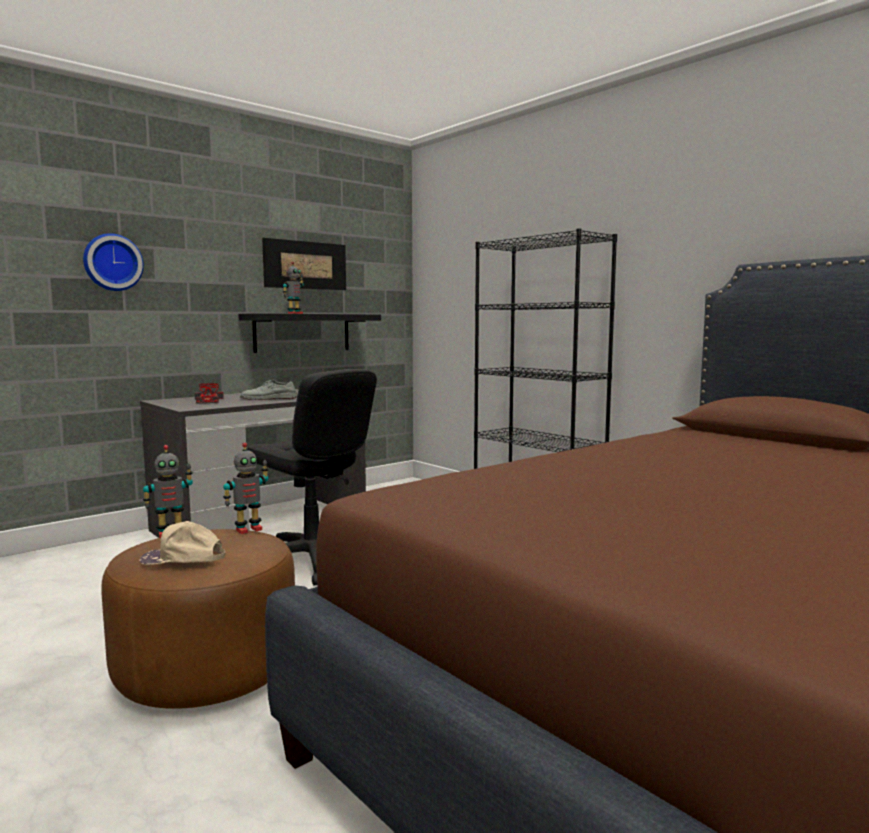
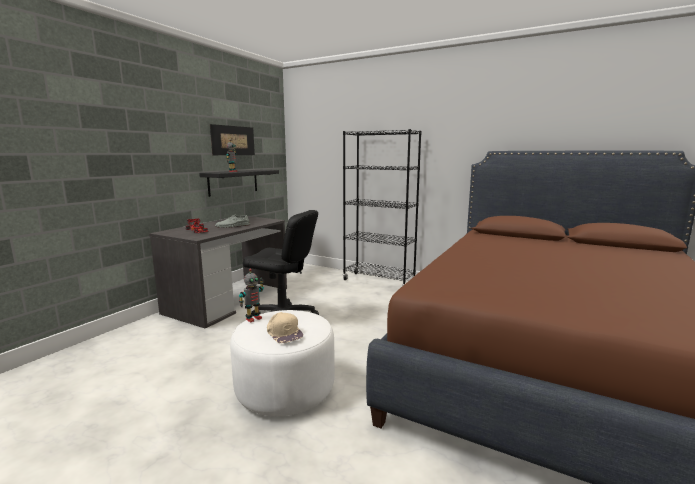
camera: 20 degrees left, 5 degrees up
(112, 262) = (125, 143): wall clock -> none
(183, 558) = (284, 332): beige cap -> beige cap turned 105 degrees counterclockwise
(207, 669) = (285, 389): brown ottoman -> white ottoman
(248, 529) = (294, 310): toy robot -> none

